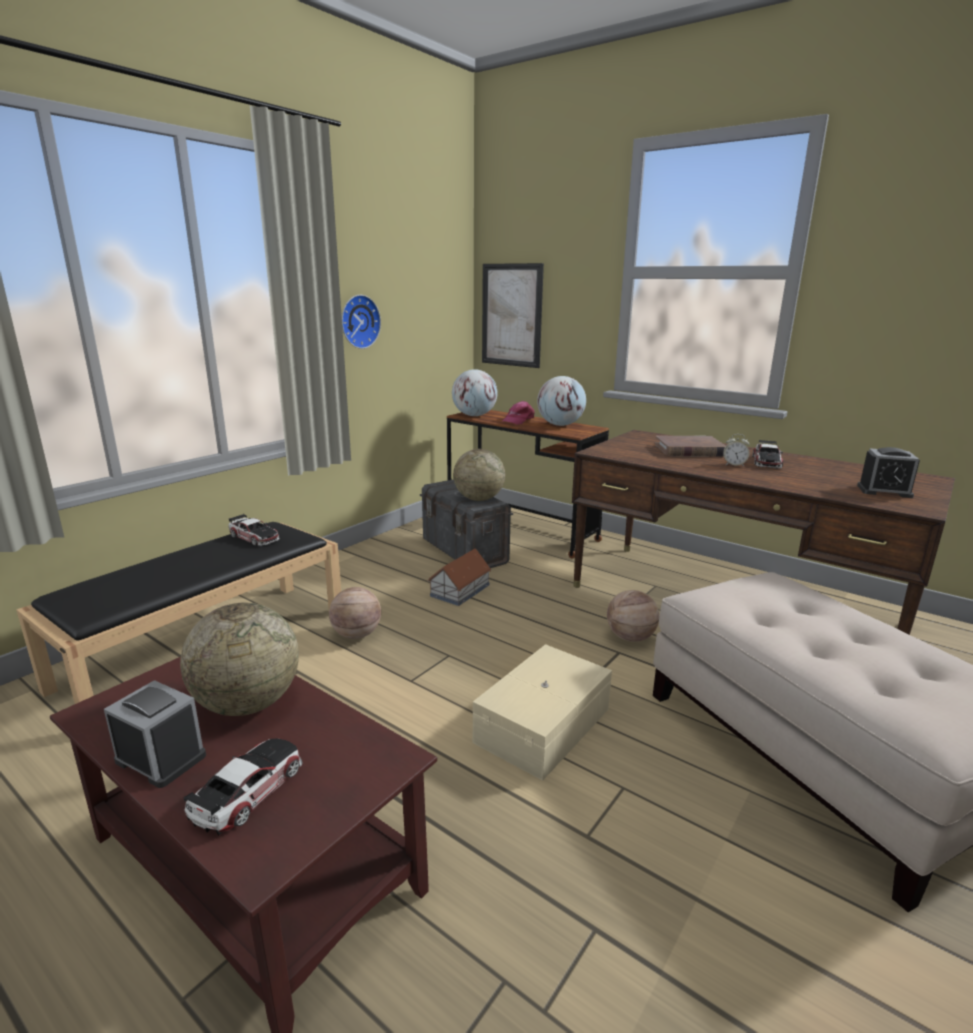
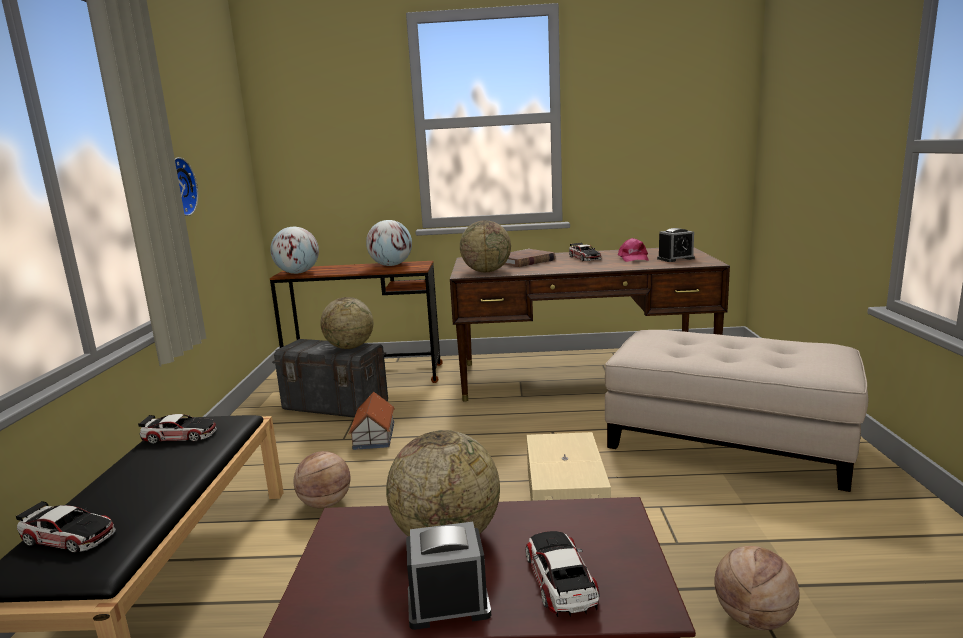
camera: 35 degrees left, 5 degrees down
(106, 586) = (69, 536): none -> toy car
(511, 315) = (301, 173): picture -> none
(518, 420) = (347, 269): pink cap -> pink cap (633, 258)
(625, 453) = (486, 271): none -> globe
(630, 638) = (548, 419): basketball -> basketball (753, 619)
(734, 465) = (570, 263): alarm clock -> none

